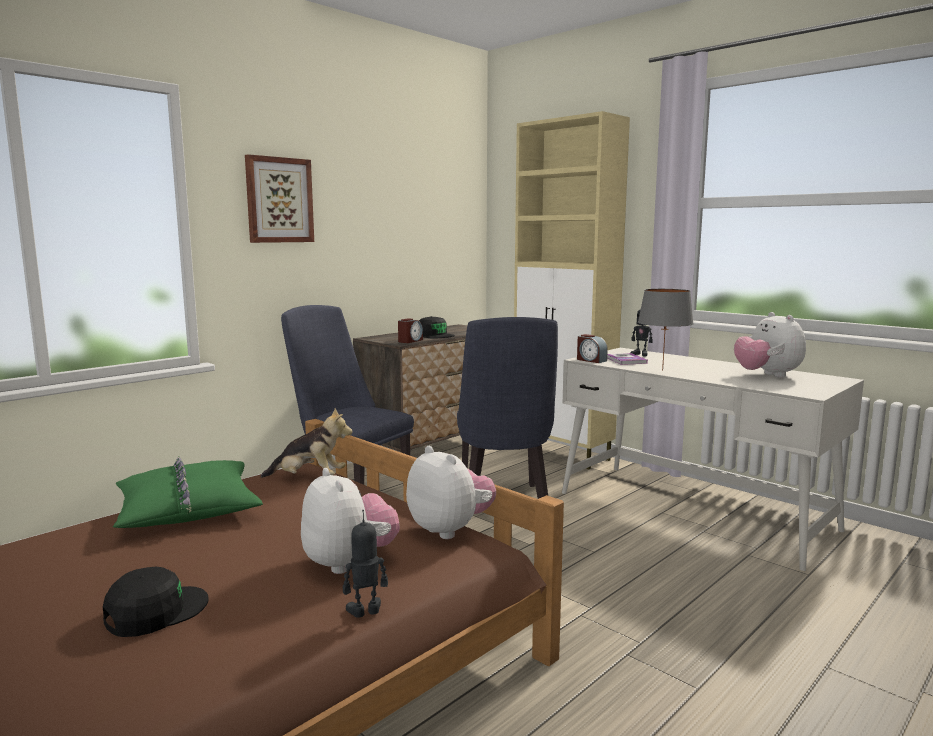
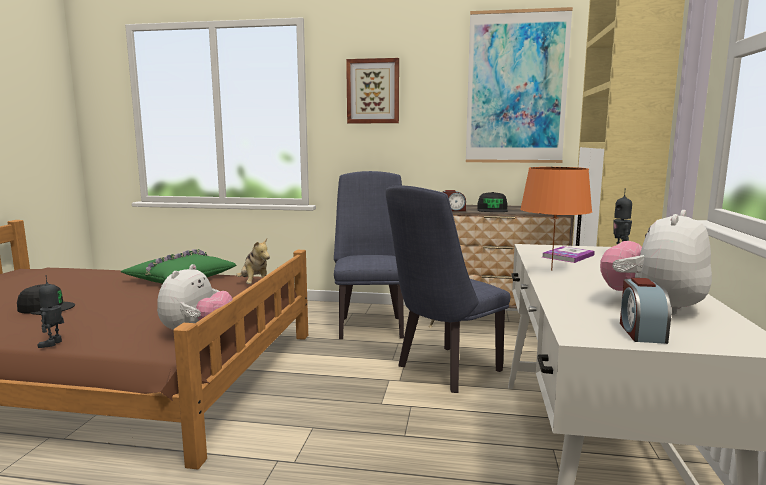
camera: 55 degrees right, 0 degrees up
(349, 562) = (123, 323): plush toy -> none
(366, 612) = (53, 343): toy robot -> toy robot turned 120 degrees counterclockwise
(417, 204) = (516, 88): none -> picture
(591, 360) = (534, 249): alarm clock -> alarm clock (641, 332)
(662, 370) = (551, 270): grey table lamp -> orange table lamp

